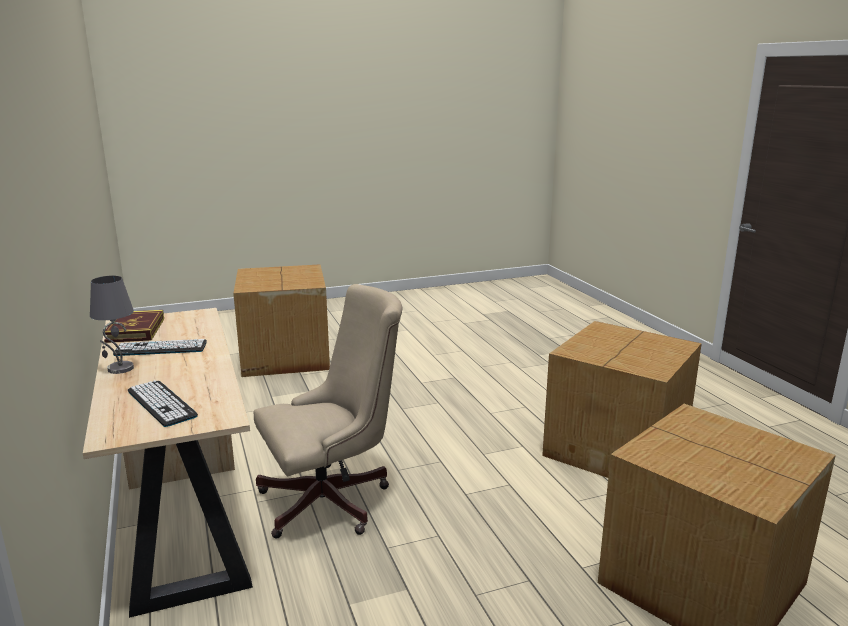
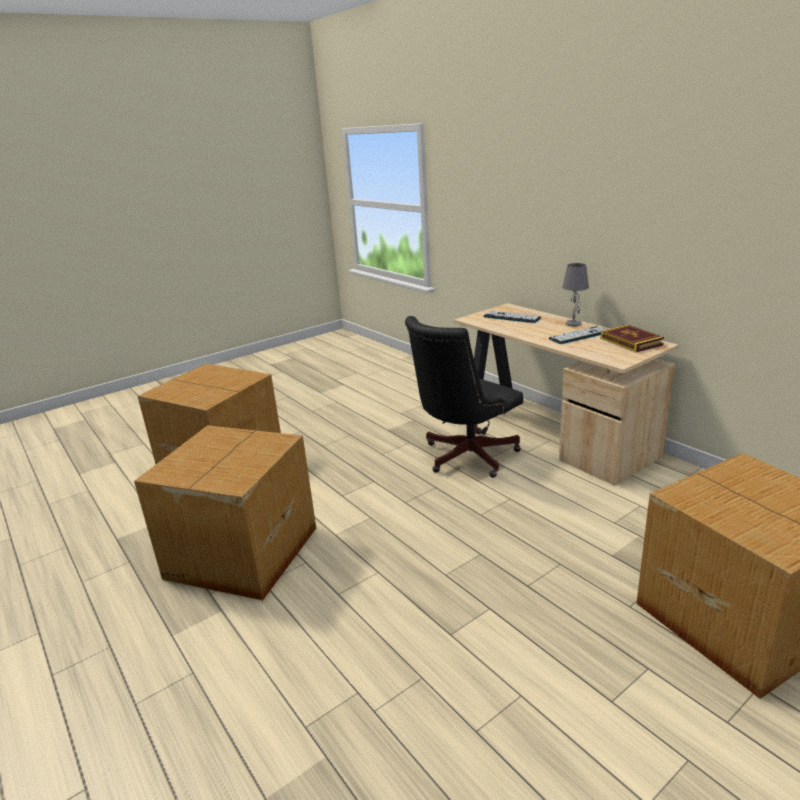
camera: 165 degrees right, 5 degrees up
(333, 500) = (464, 457): beige office chair -> black office chair

